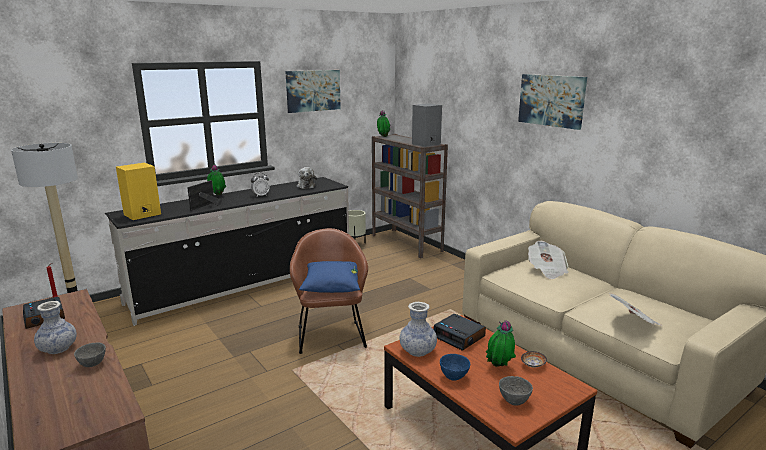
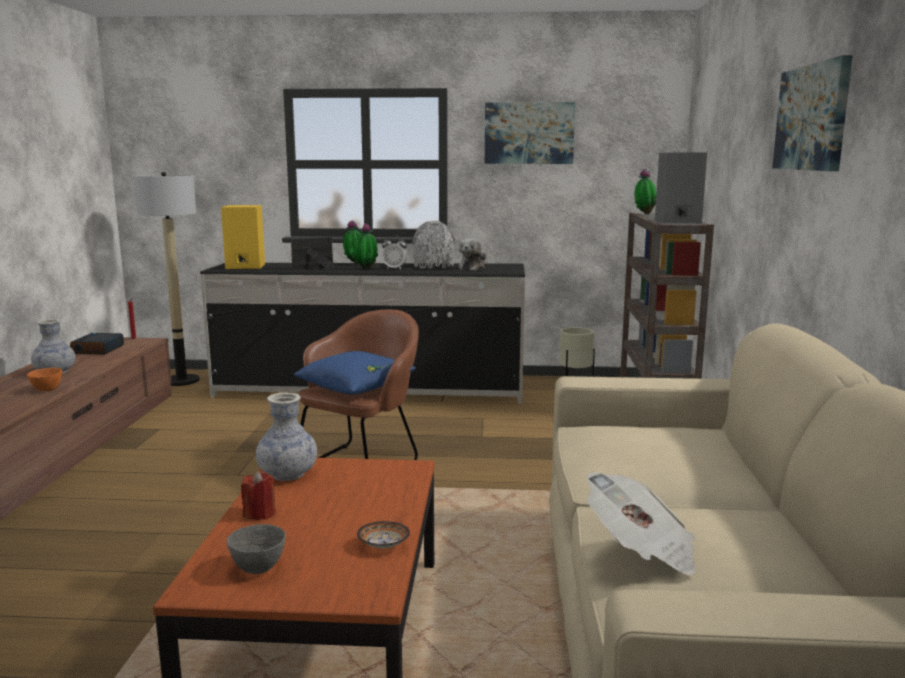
camera: 40 degrees right, 5 degrees down
(93, 364) = (48, 390): grey bowl -> orange bowl
(278, 188) = (433, 266): none -> grey vase
(454, 377) = (260, 513): blue bowl -> red candle
(459, 336) = (370, 480): alarm clock -> none
(499, 367) = (334, 528): potted plant -> potted plant (365, 269)
(547, 270) = (665, 441): newspaper -> none

